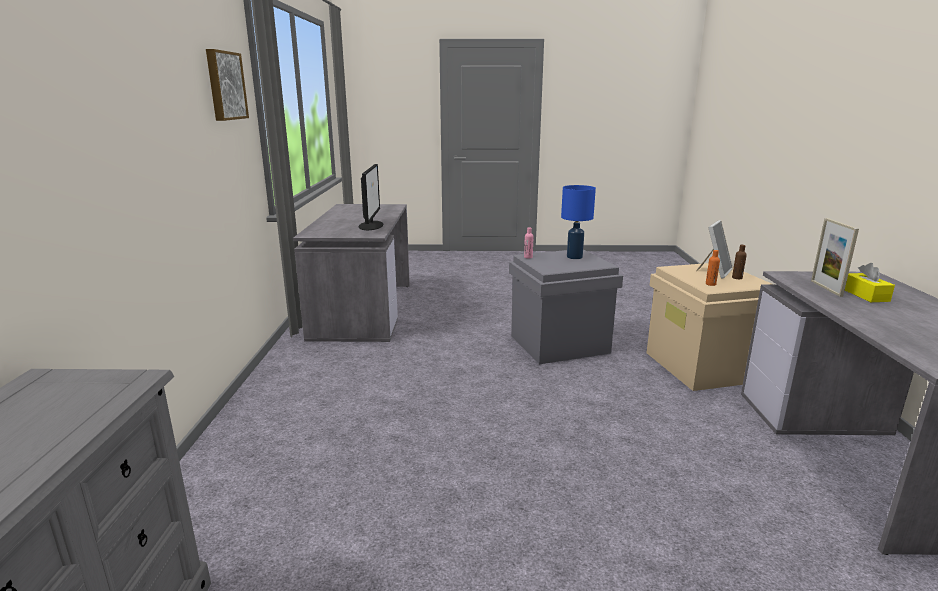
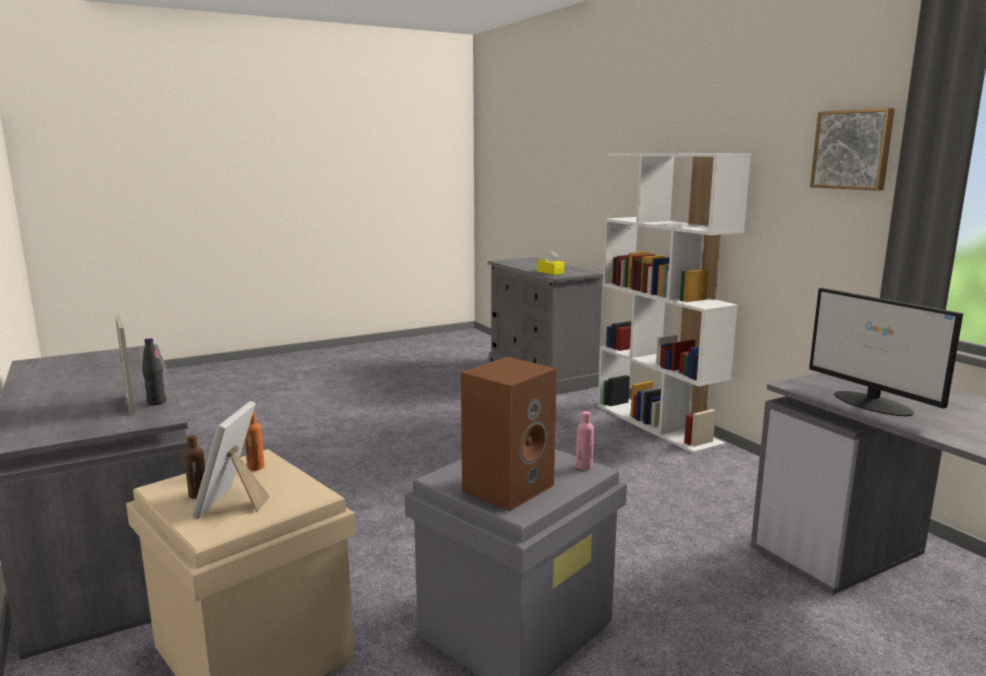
camera: 150 degrees right, 5 degrees down
(223, 450) = (658, 424): none -> white bookcase
(574, 257) = (508, 487): blue table lamp -> brown speaker
(805, 287) = (156, 402): none -> black bottle
(865, 295) = (91, 402): yellow tissue box -> yellow tissue box (550, 272)

